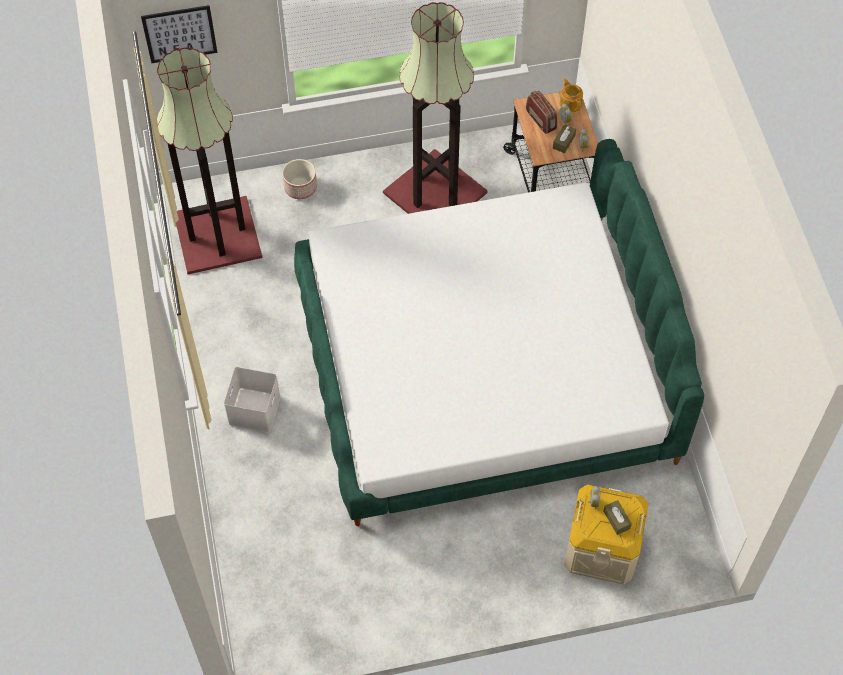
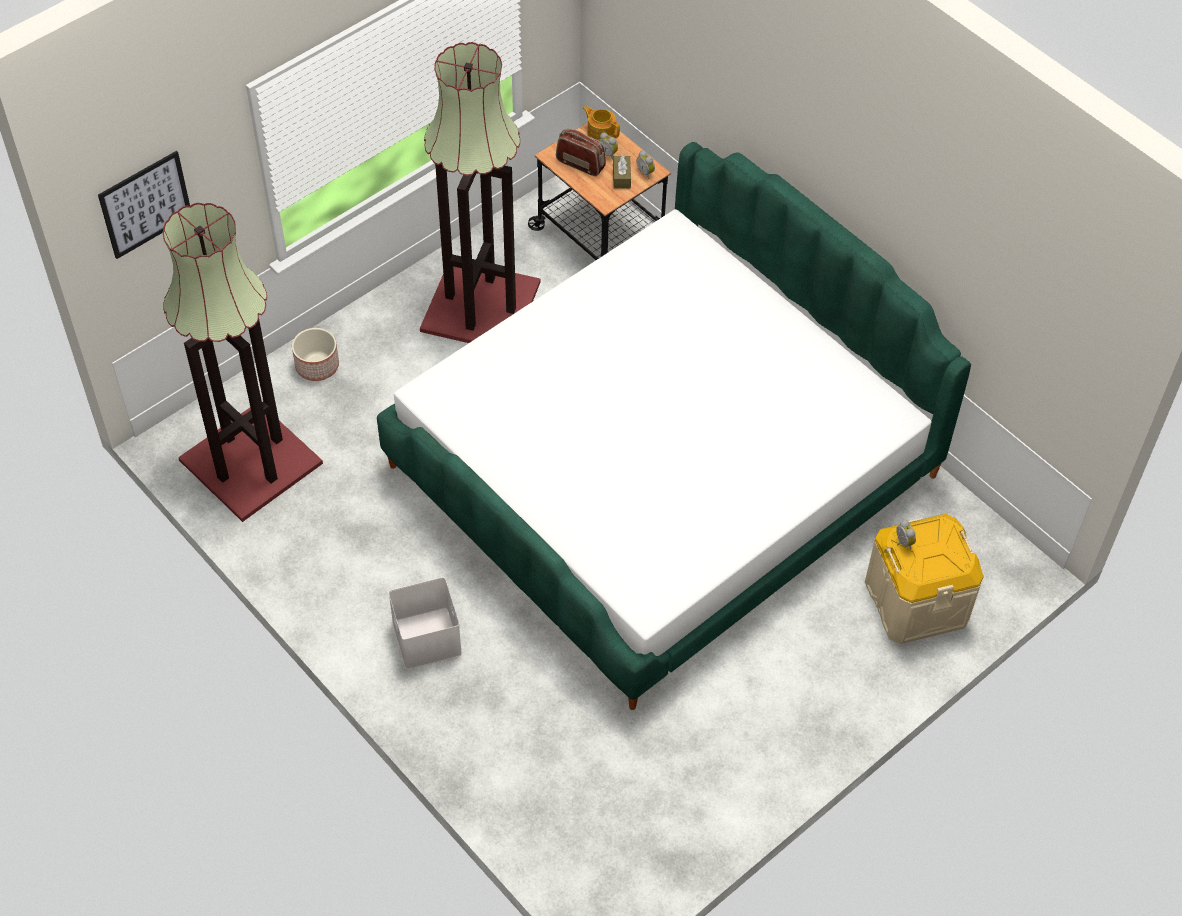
camera: 30 degrees left, 5 degrees down
(616, 519) = (939, 549): brown tissue box -> none

